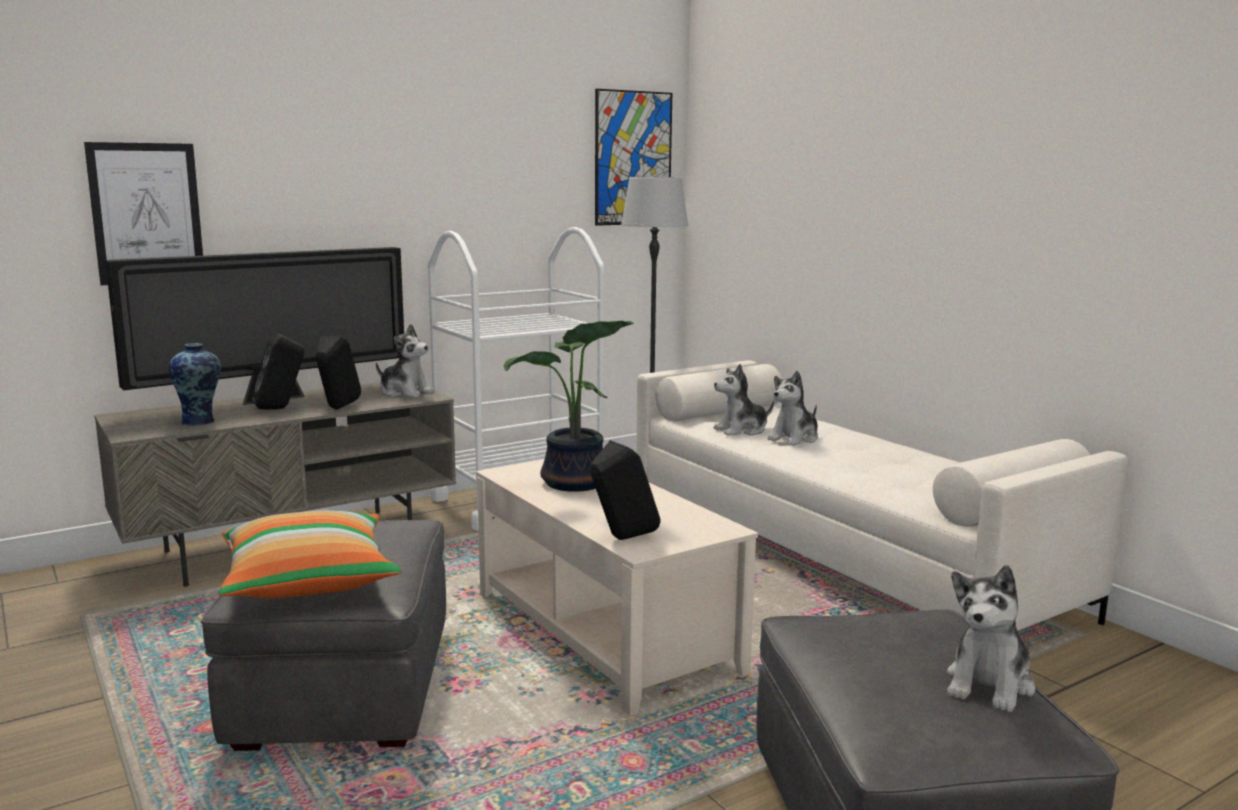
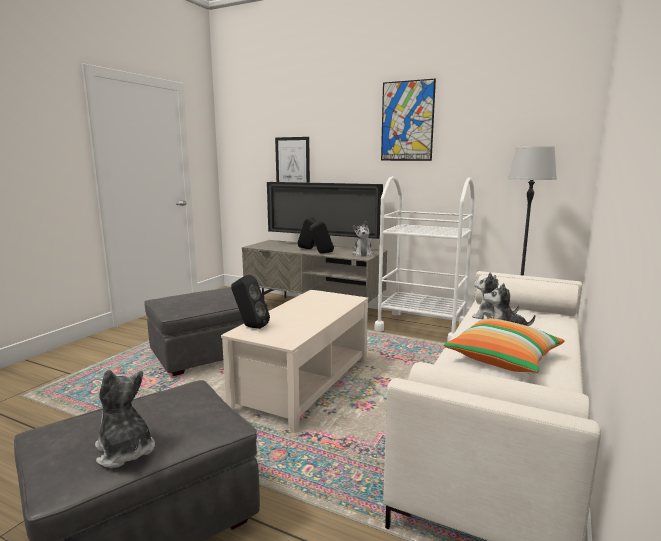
camera: 60 degrees right, 0 degrees up
(200, 422) = (278, 247): vase -> none
(309, 580) = (178, 300): pillow -> pillow (503, 359)
(574, 484) = (316, 305): potted plant -> none
(633, 158) = (549, 135): picture -> picture (407, 121)
(989, 684) = (125, 451): plush toy -> plush toy turned 45 degrees clockwise

